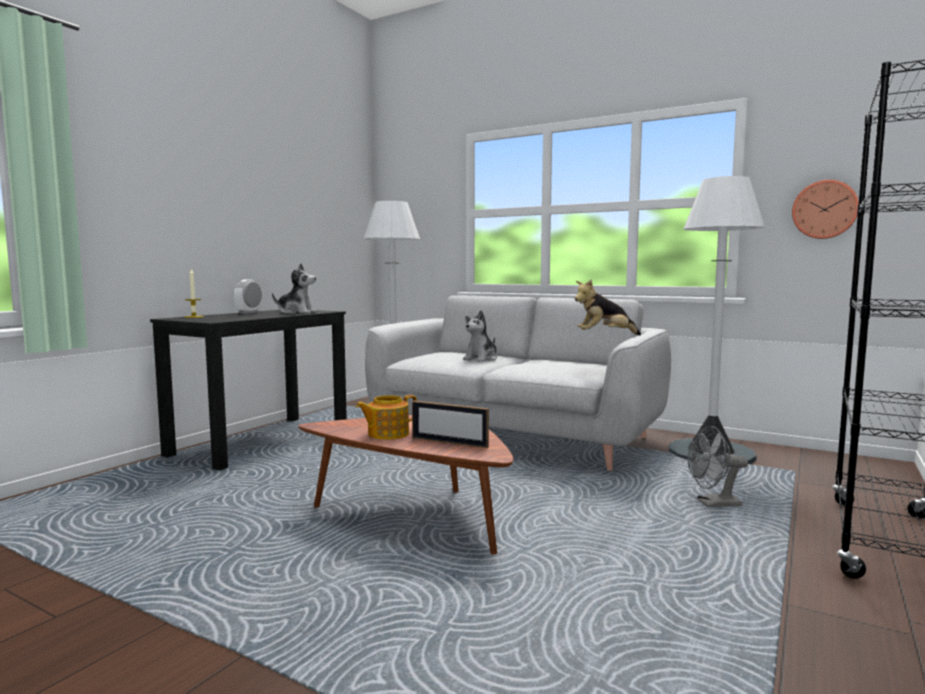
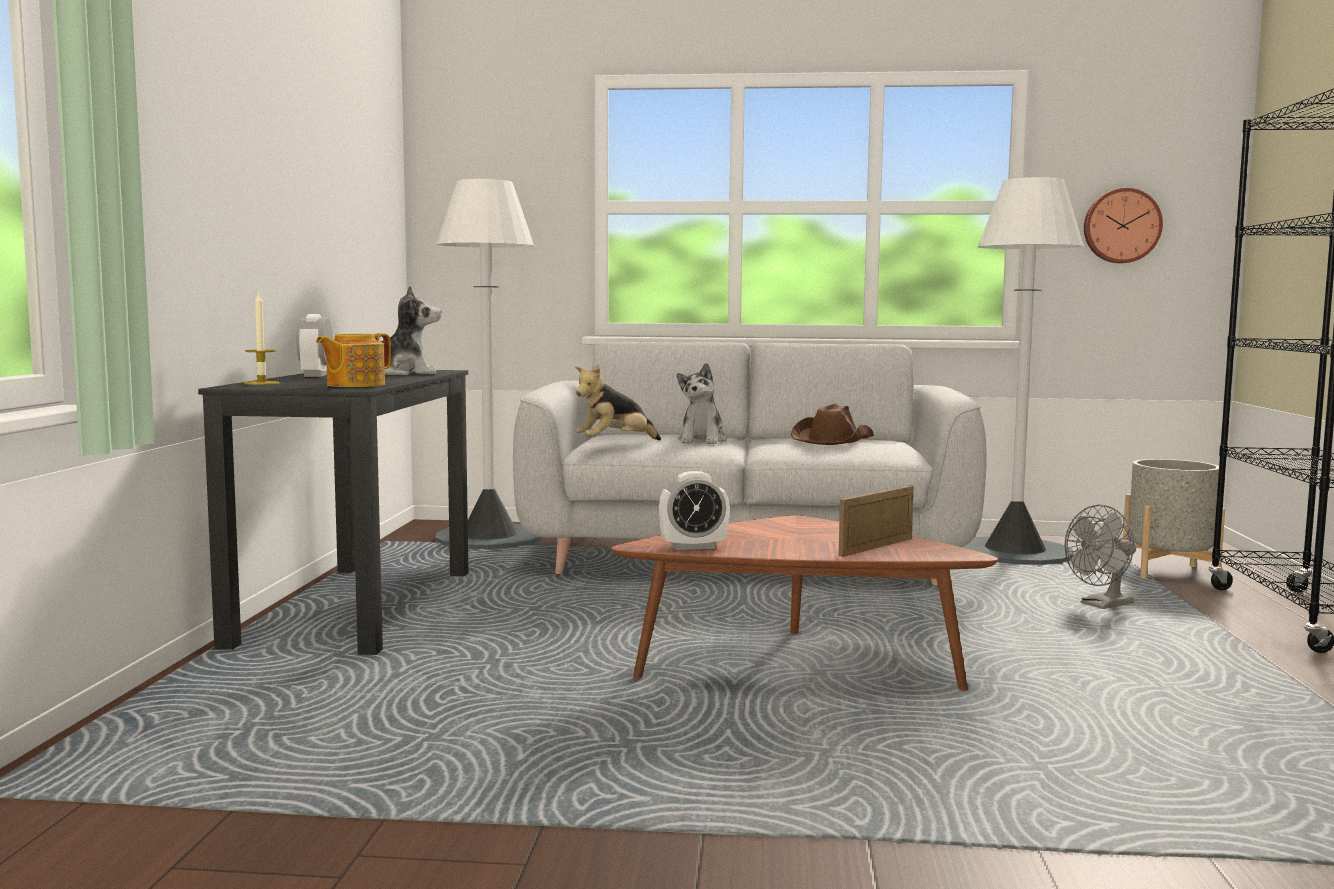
camera: 25 degrees left, 0 degrees up
(342, 429) = (693, 547): none -> alarm clock
(387, 434) = (771, 546): teapot -> teapot (354, 385)
(449, 442) = (876, 547): picture frame -> picture frame turned 135 degrees clockwise
(559, 363) = (832, 440): none -> brown hat
(604, 336) = (911, 396): plush toy -> plush toy (615, 444)
(818, 484) = (1168, 573): none -> grey planter

